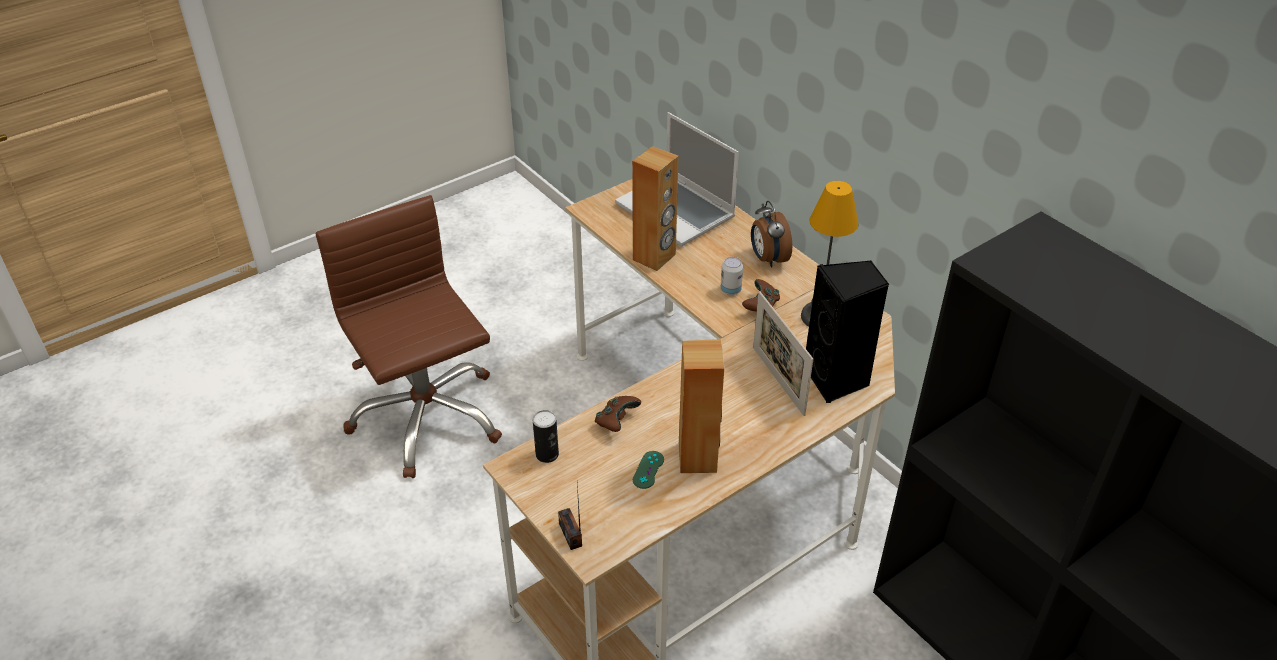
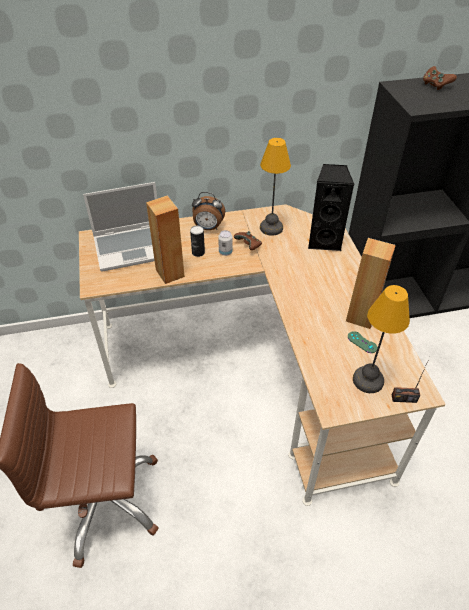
camera: 65 degrees left, 5 degrees up
(547, 454) = (328, 388): can -> can (198, 252)
(581, 490) = (367, 381): none -> table lamp
(616, 421) = (313, 343): brown game controller -> brown game controller (435, 85)
(778, 381) = (313, 262): picture frame -> none

